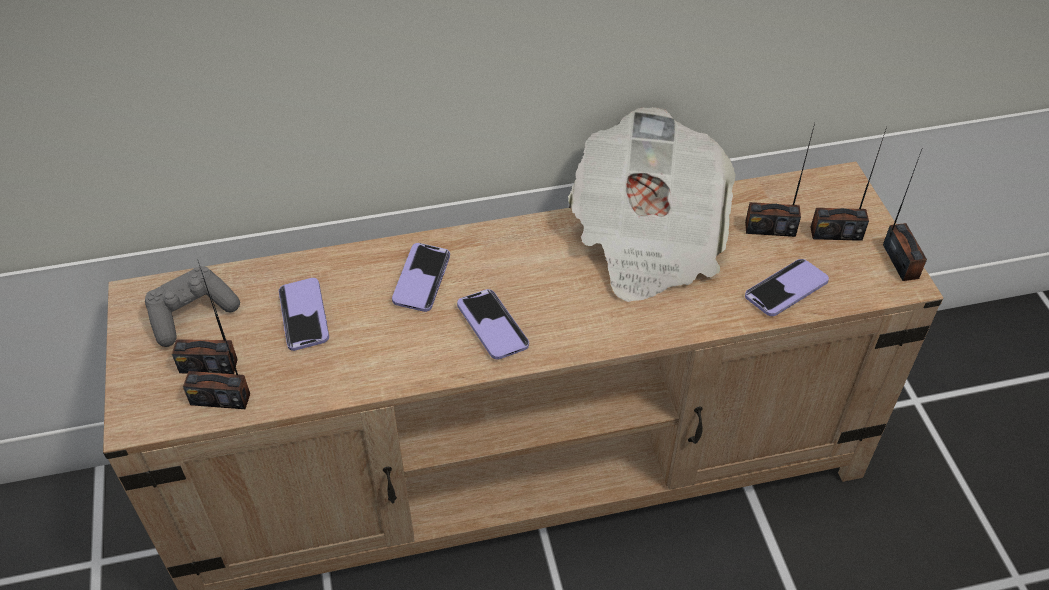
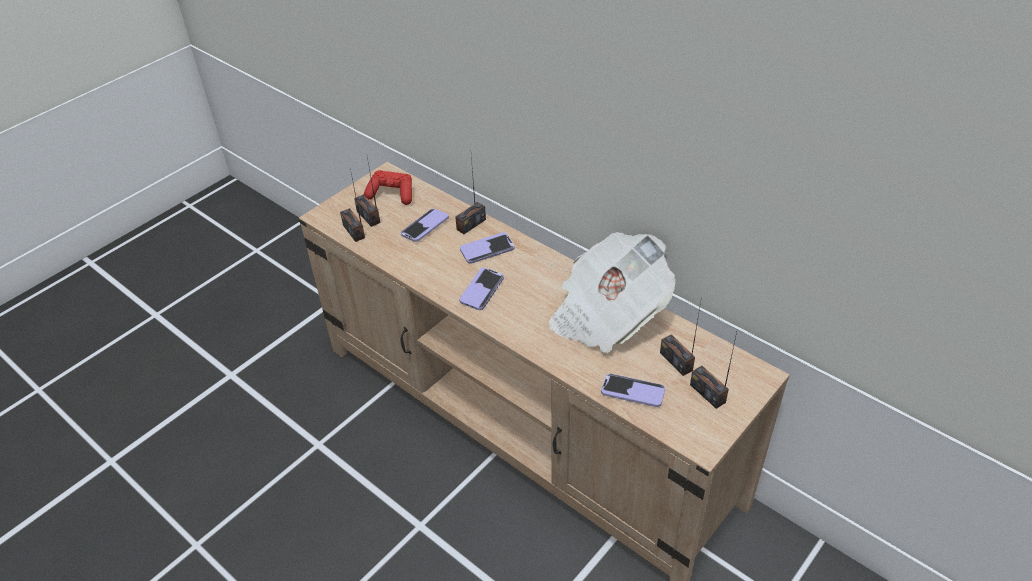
camera: 55 degrees right, 5 degrees down
(191, 314) = (392, 194): grey game controller -> red game controller
(900, 261) = (718, 435): radio -> radio (471, 224)

